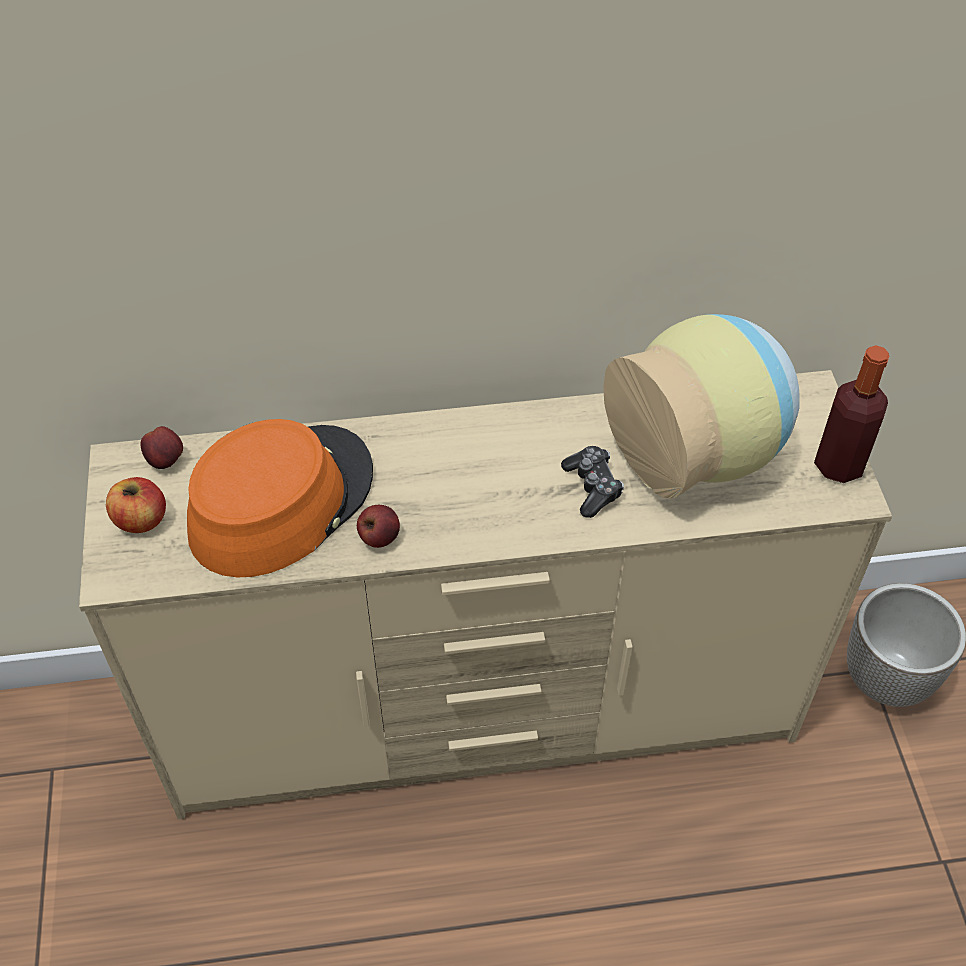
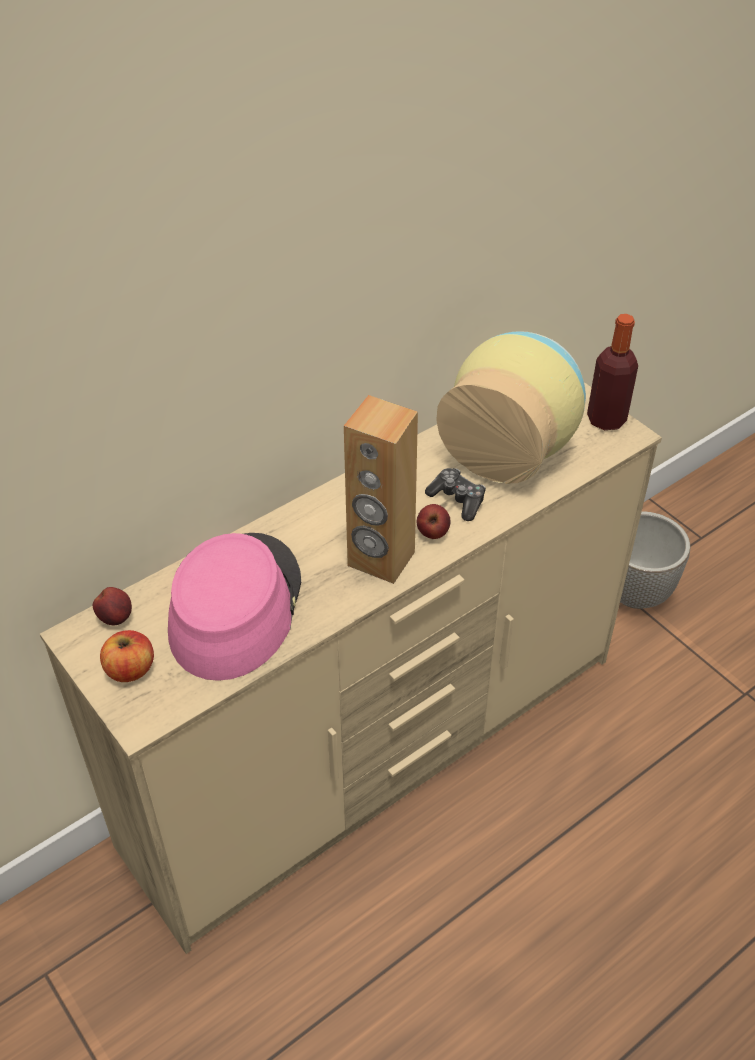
camera: 30 degrees left, 5 degrees down
(281, 501) = (235, 607): orange hat -> pink hat
(379, 538) = (331, 599): apple -> apple (432, 533)
(460, 517) = (380, 559): none -> brown speaker

